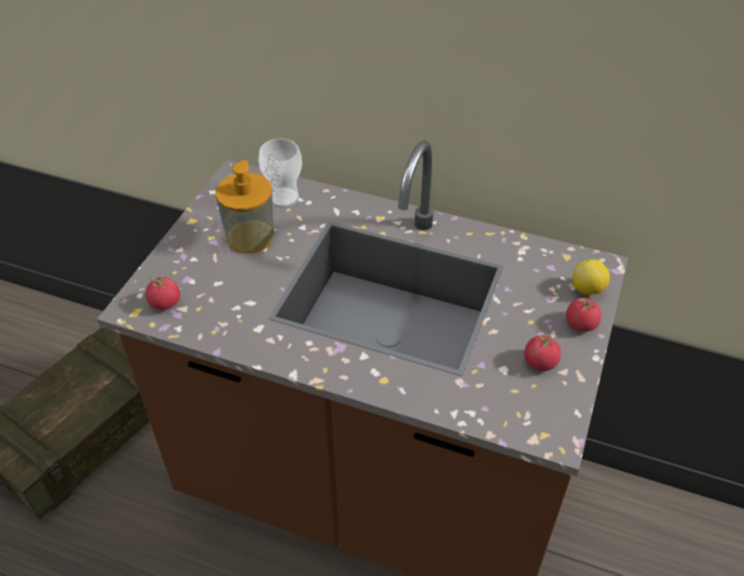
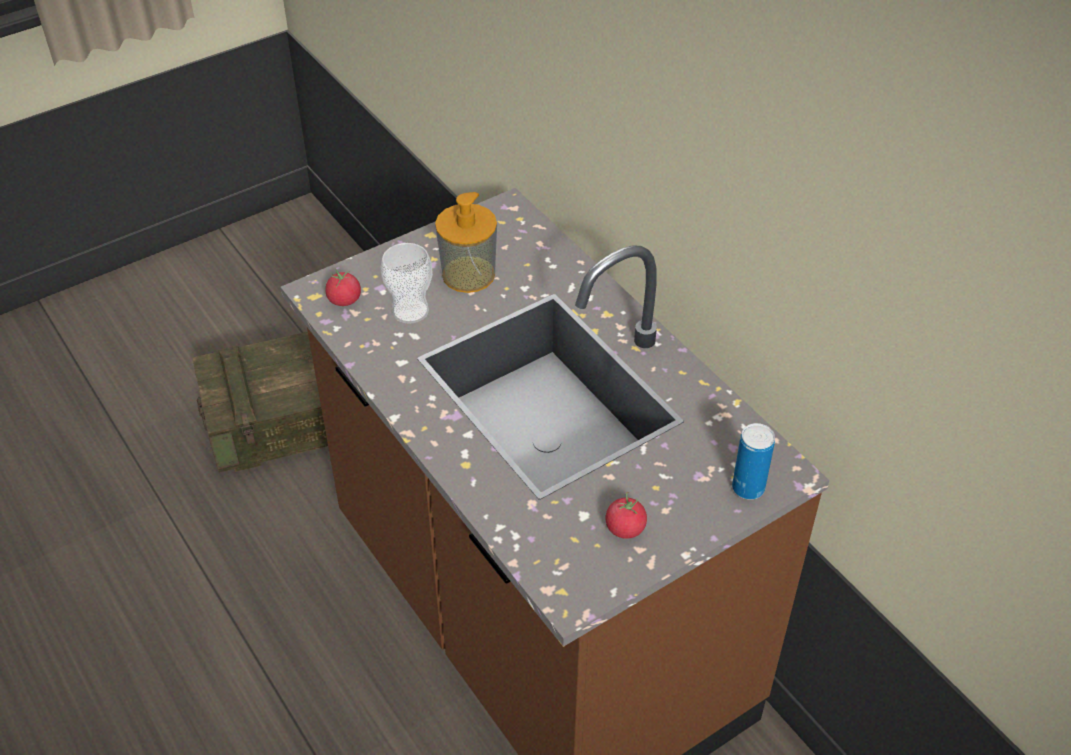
camera: 35 degrees right, 0 degrees up
(283, 197) = (533, 250): cup -> cup (410, 311)
(581, 324) = (704, 516): tomato -> none
(587, 289) = (748, 488): lemon -> can

